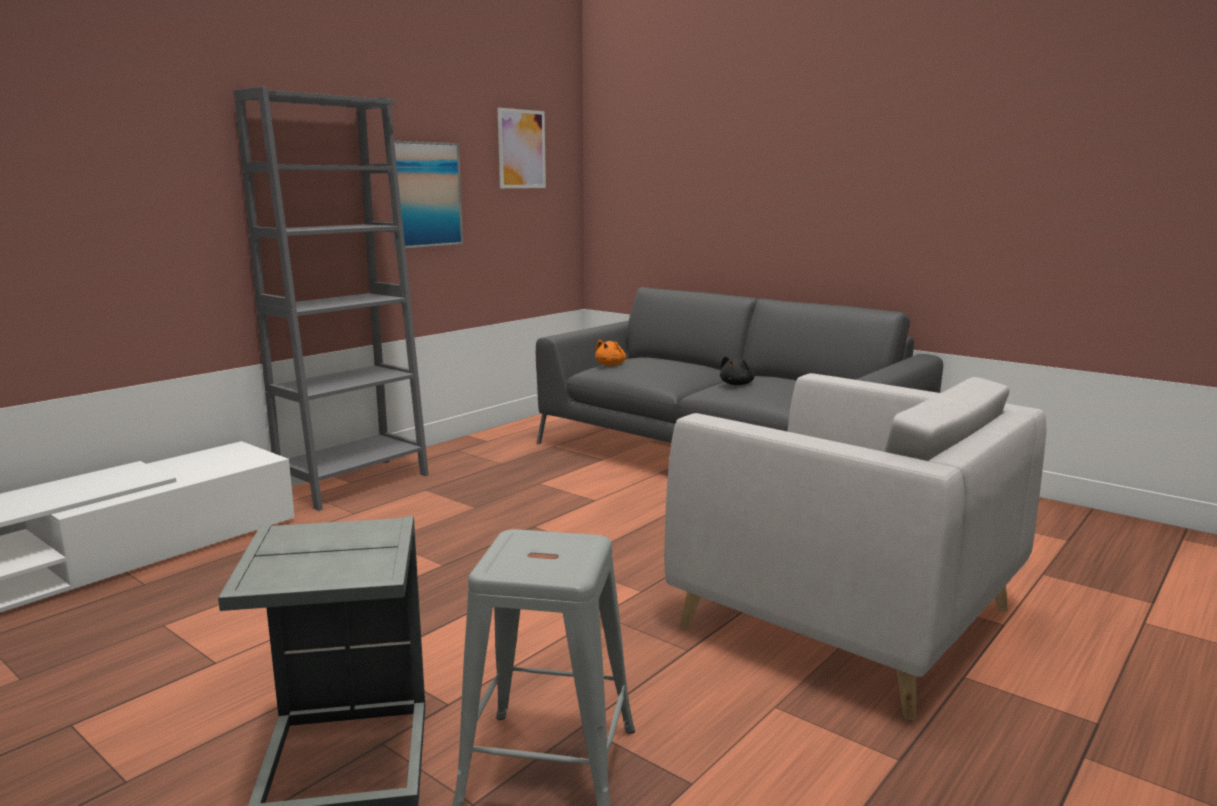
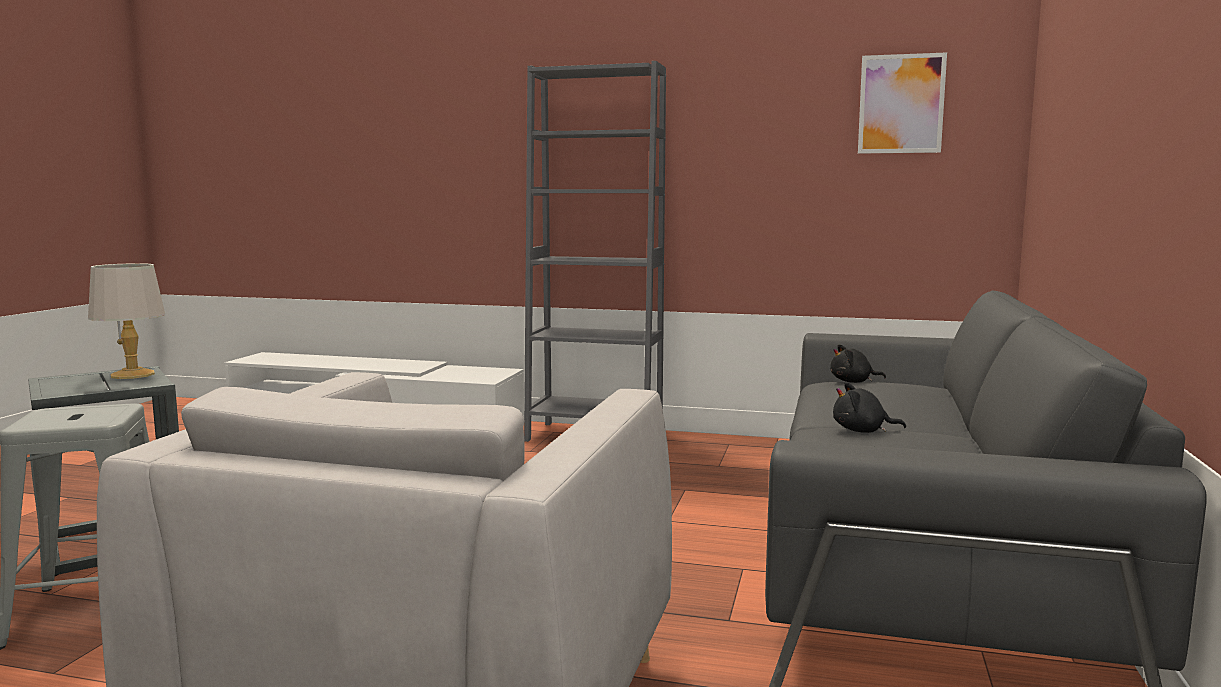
camera: 65 degrees right, 5 degrees down
(308, 536) = (134, 374): none -> grey table lamp
(424, 194) = (741, 161): picture -> none
(611, 365) = (853, 382): orange plush toy -> black plush toy

